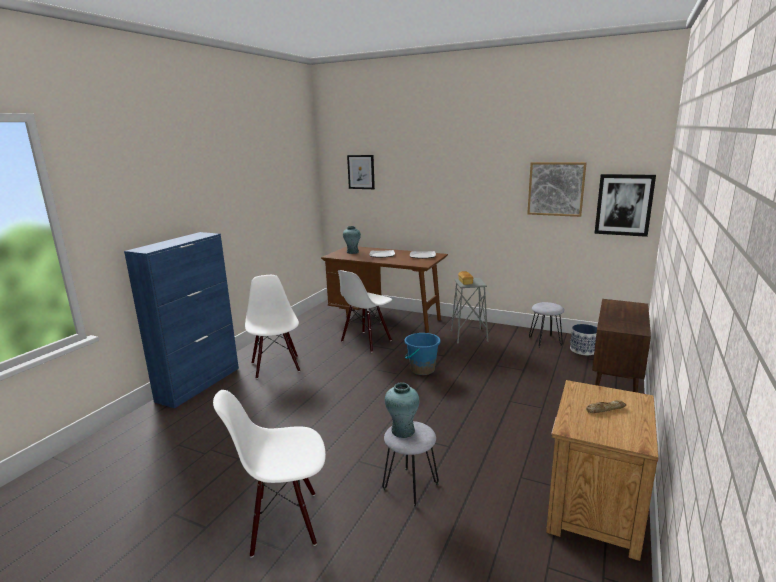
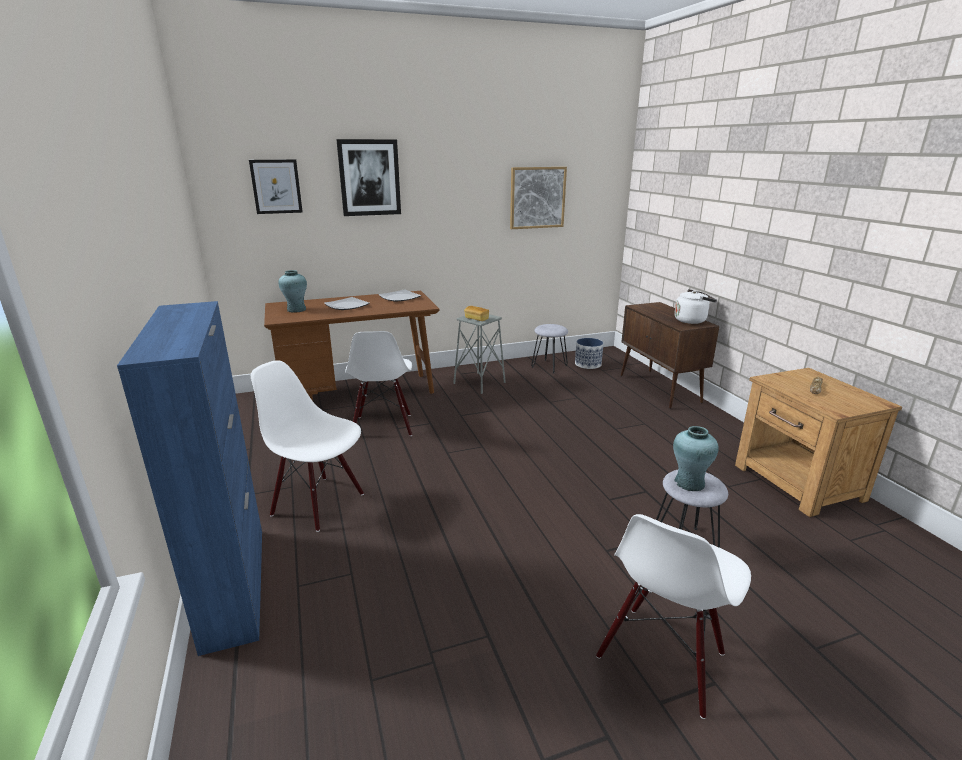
camera: 45 degrees left, 5 degrees up
(422, 369) = (496, 432): blue bucket -> none
(624, 205) = (597, 210): picture -> picture (369, 178)
(633, 325) = (692, 320): none -> white kettle

